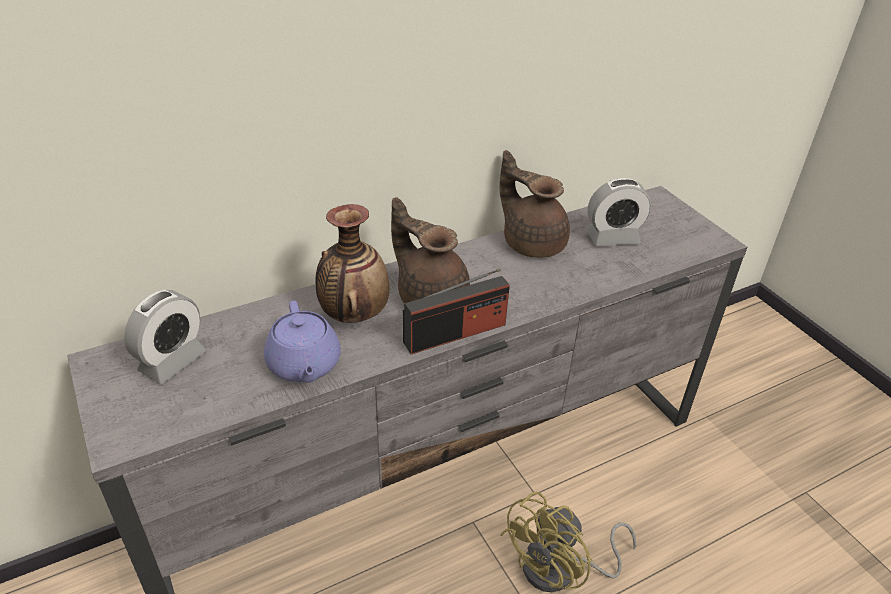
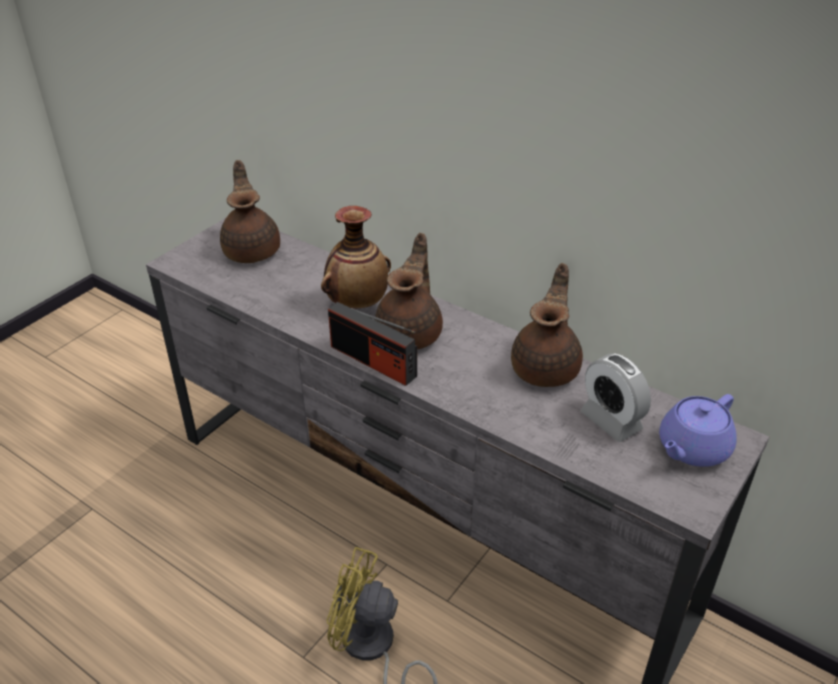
camera: 65 degrees right, 0 degrees up
(172, 361) = (252, 250): alarm clock -> brown teapot
(304, 365) = (285, 302): purple teapot -> purple teapot (692, 448)

